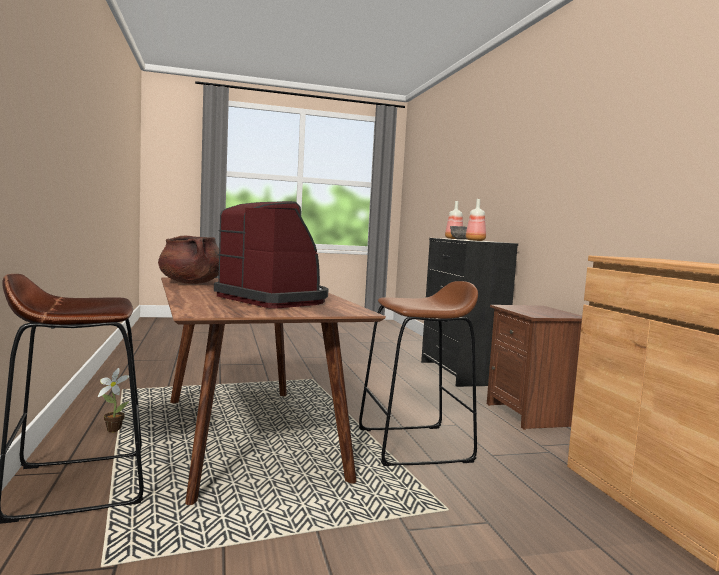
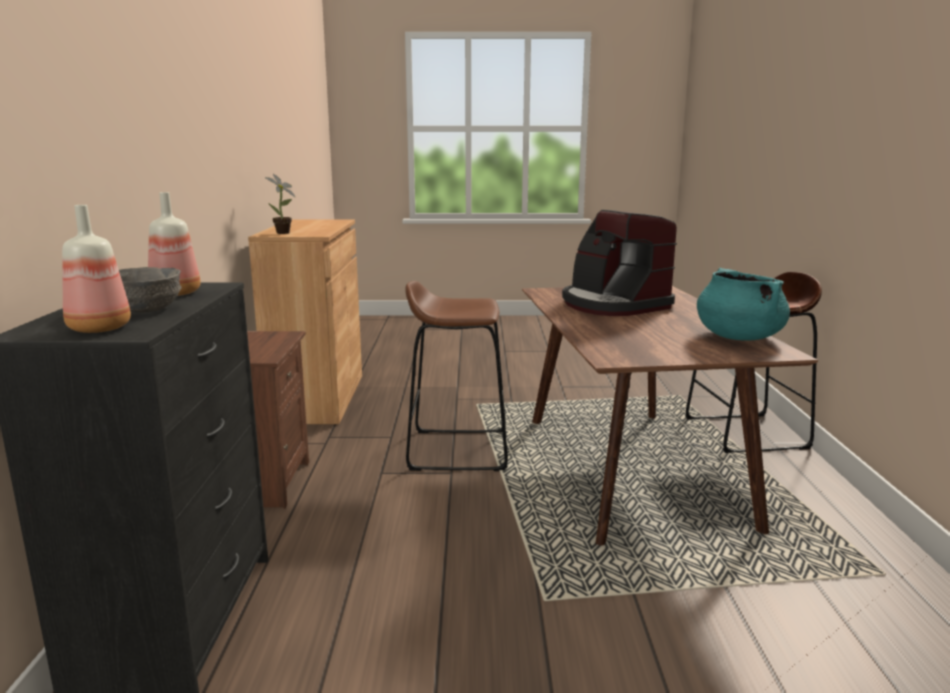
camera: 165 degrees left, 10 degrees up
(112, 429) = (789, 487): potted plant -> potted plant (284, 233)
(191, 283) = (738, 337): brown cooking pot -> turquoise cooking pot

